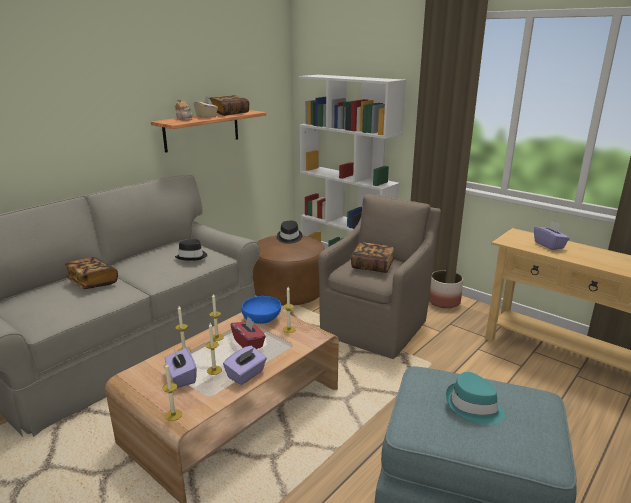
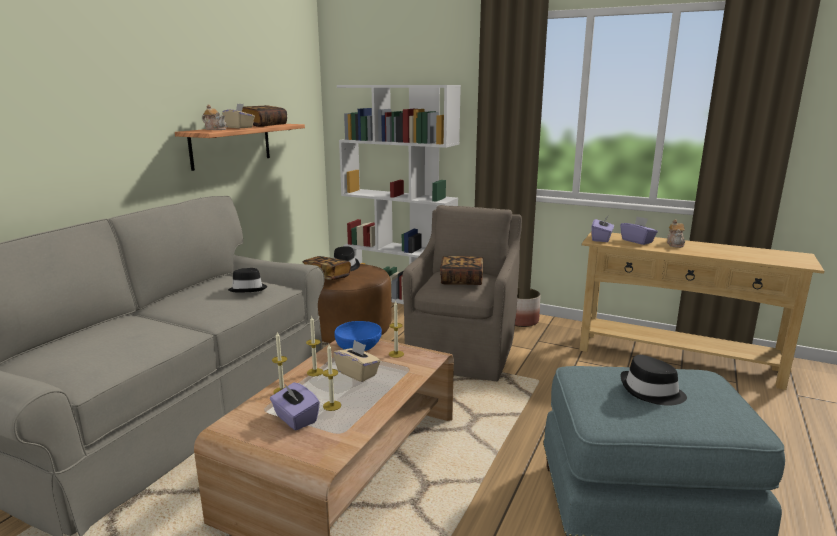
camera: 15 degrees left, 5 degrees down
(93, 282) = (132, 326): book -> book (327, 277)
(173, 415) = (308, 459): candle -> none
(246, 375) = (373, 405): purple tissue box -> purple tissue box (601, 239)
(249, 343) = (357, 373): red tissue box -> beige tissue box
(473, 407) = (651, 391): turquoise hat -> black hat
(586, 253) = (675, 244): none -> teapot

